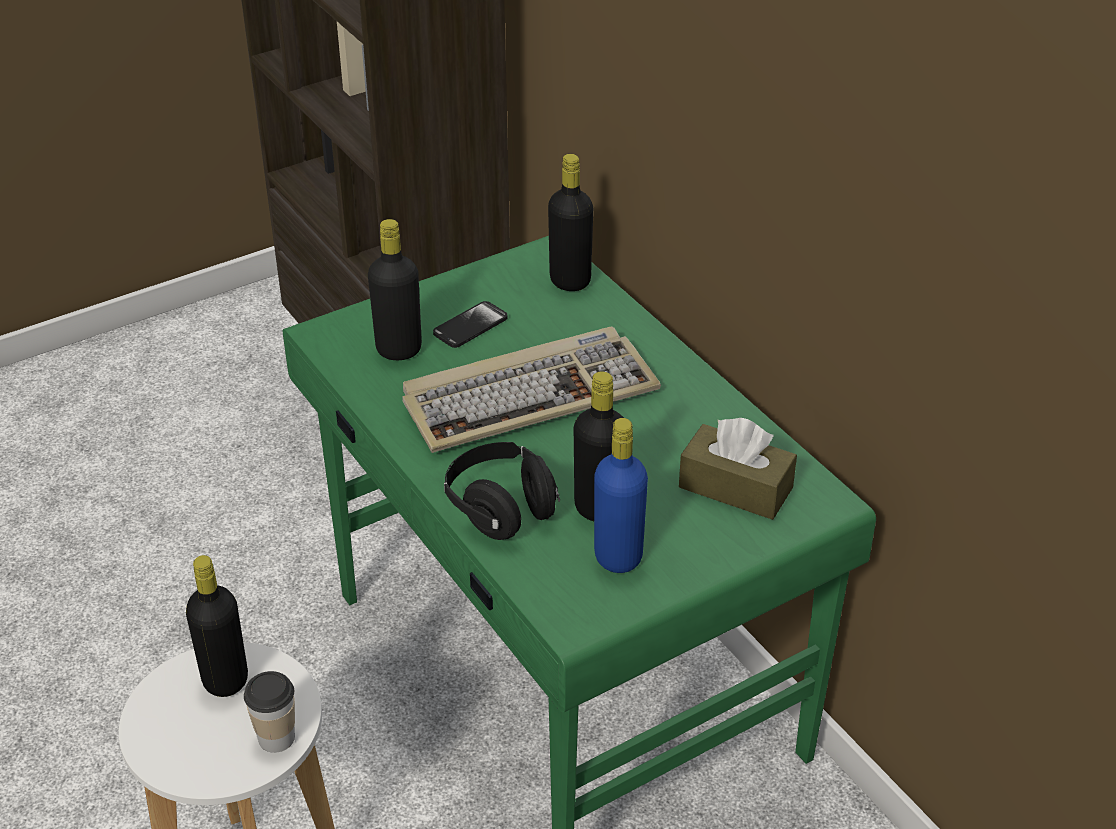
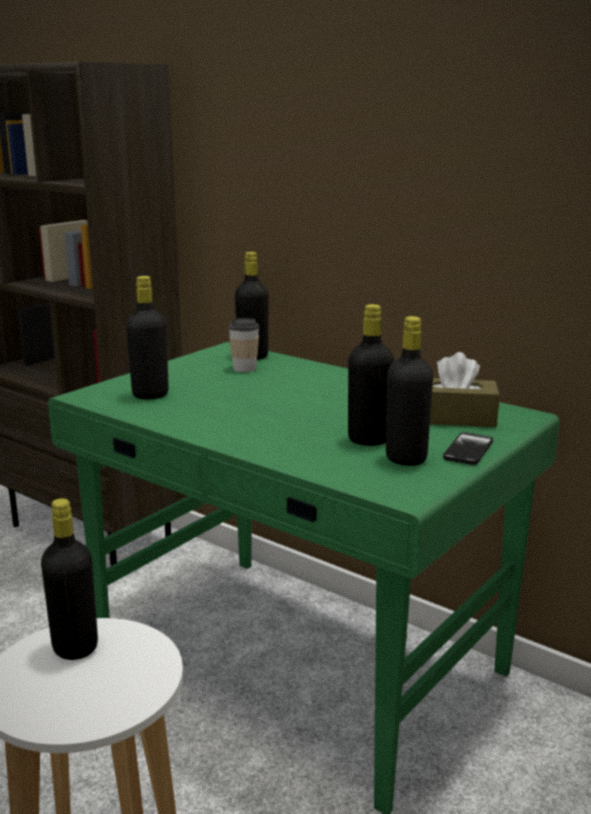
camera: 20 degrees left, 20 degrees down
(276, 737) = (147, 676): cup -> cup (244, 368)
(470, 326) = (197, 380): phone -> phone (468, 450)
(501, 509) = (294, 450): black headphones -> none
(530, 395) = (267, 401): keyboard -> none
(618, 556) = (406, 458): blue bottle -> black bottle

